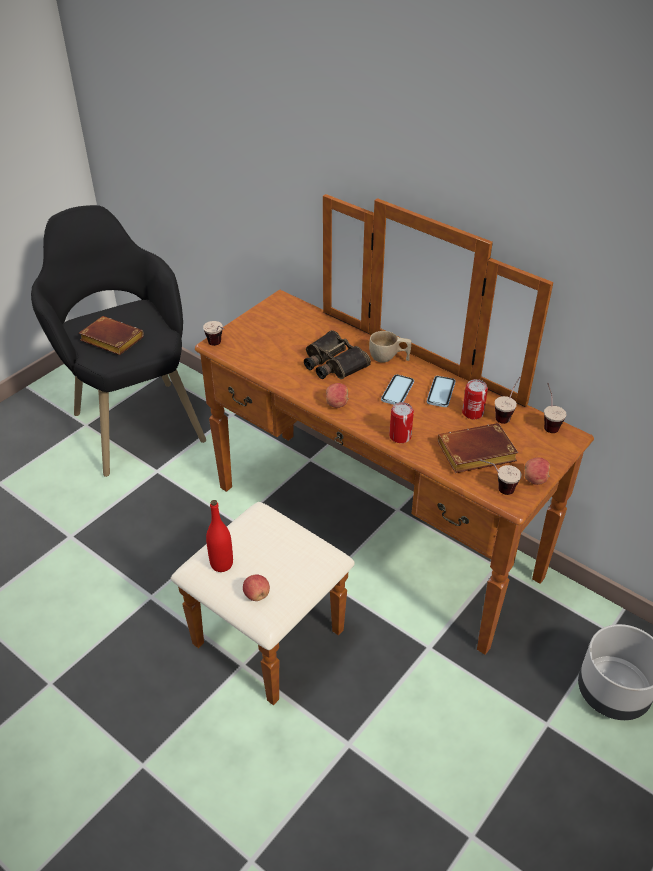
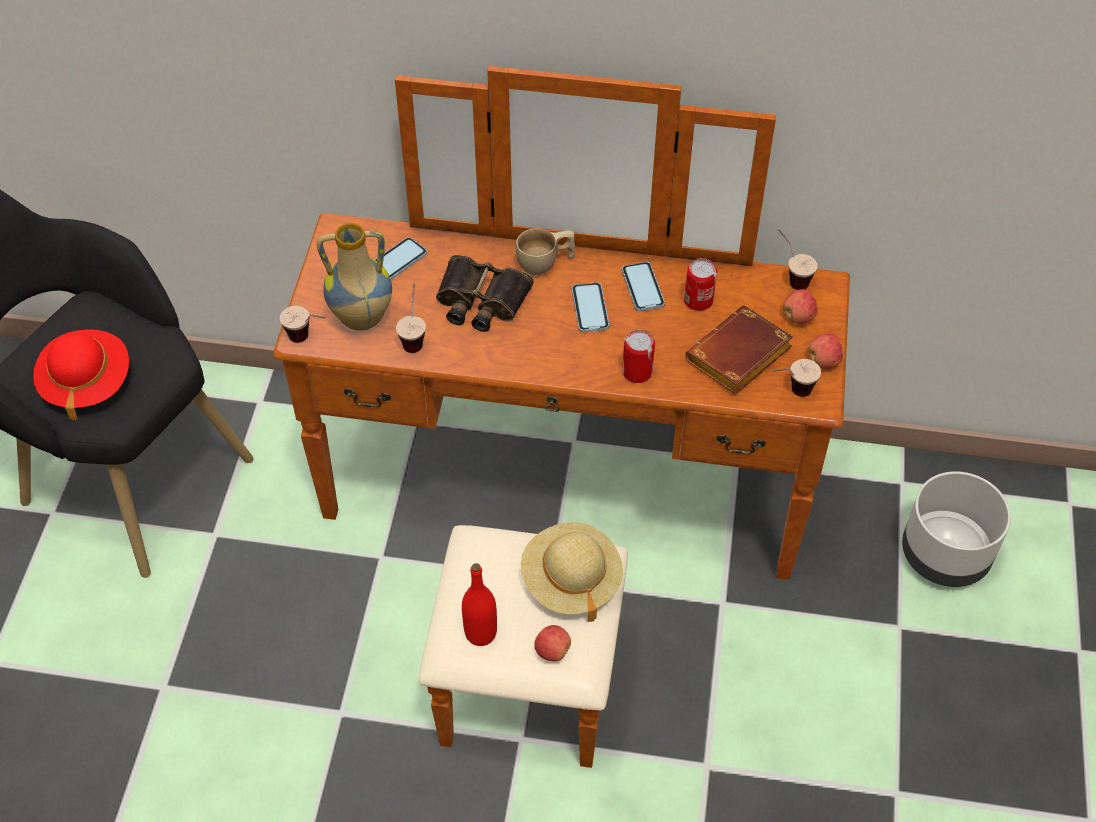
camera: 30 degrees left, 10 degrees up
(110, 340) = (87, 383): brown book -> red hat
(256, 347) = (361, 319): none -> vase
(300, 326) = (397, 261): none -> phone
(300, 560) = (571, 580): none -> beige hat
(337, 404) = (529, 360): apple -> apple (798, 317)
(506, 414) = (737, 285): cup -> cup (414, 336)

